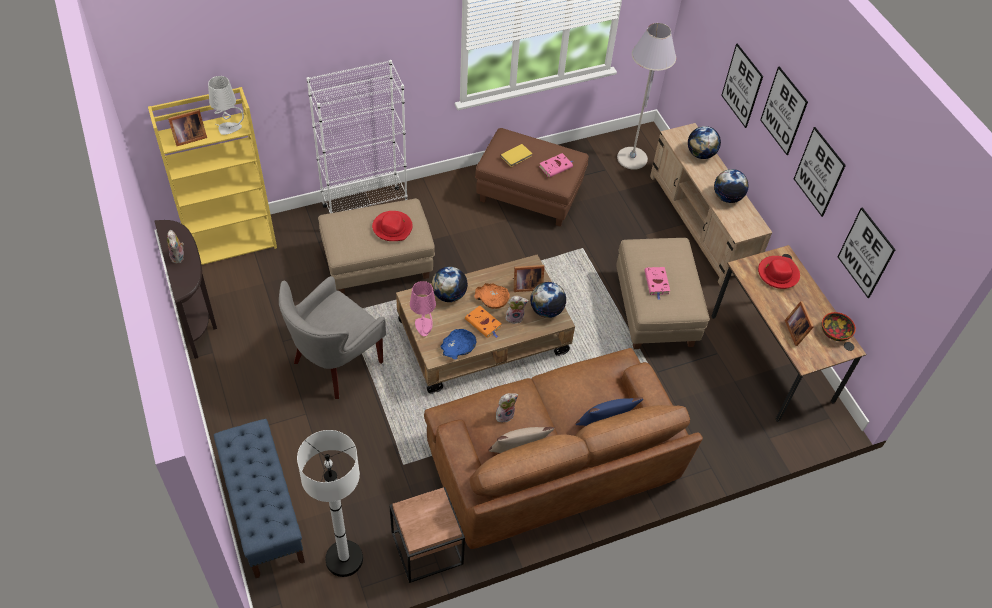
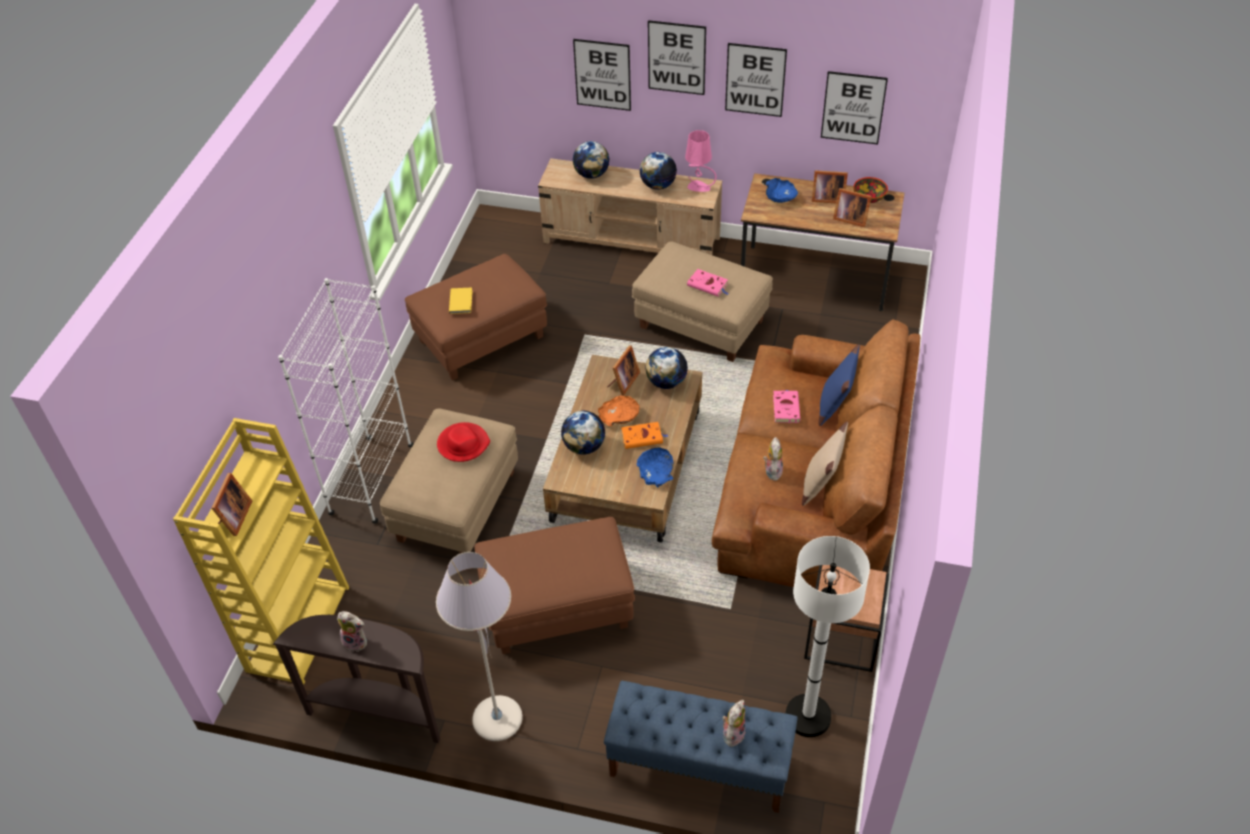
camera: 50 degrees left, 5 degrees down
(229, 128) = (258, 474): grey table lamp -> none
(335, 363) = (556, 607): grey armchair -> brown ottoman
(424, 327) = (607, 487): pink table lamp -> pink table lamp (699, 187)
(515, 317) = (655, 410): plush toy -> plush toy (733, 733)
(556, 166) = (503, 280): pink book -> pink book (785, 407)
(632, 158) = (510, 243): grey floor lamp -> grey floor lamp (497, 719)
(778, 273) = (780, 196): red hat -> blue bowl
(805, 304) = (826, 198): none -> picture frame

